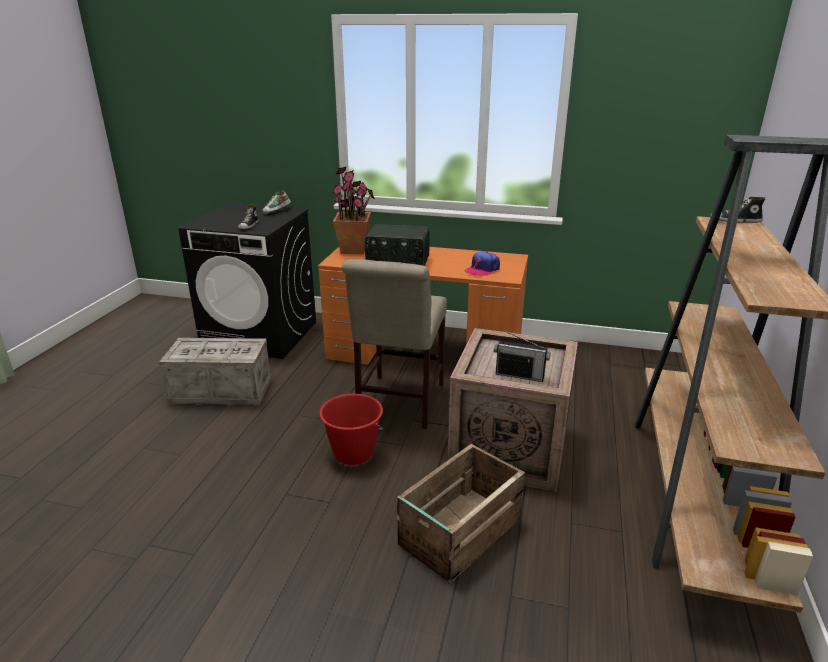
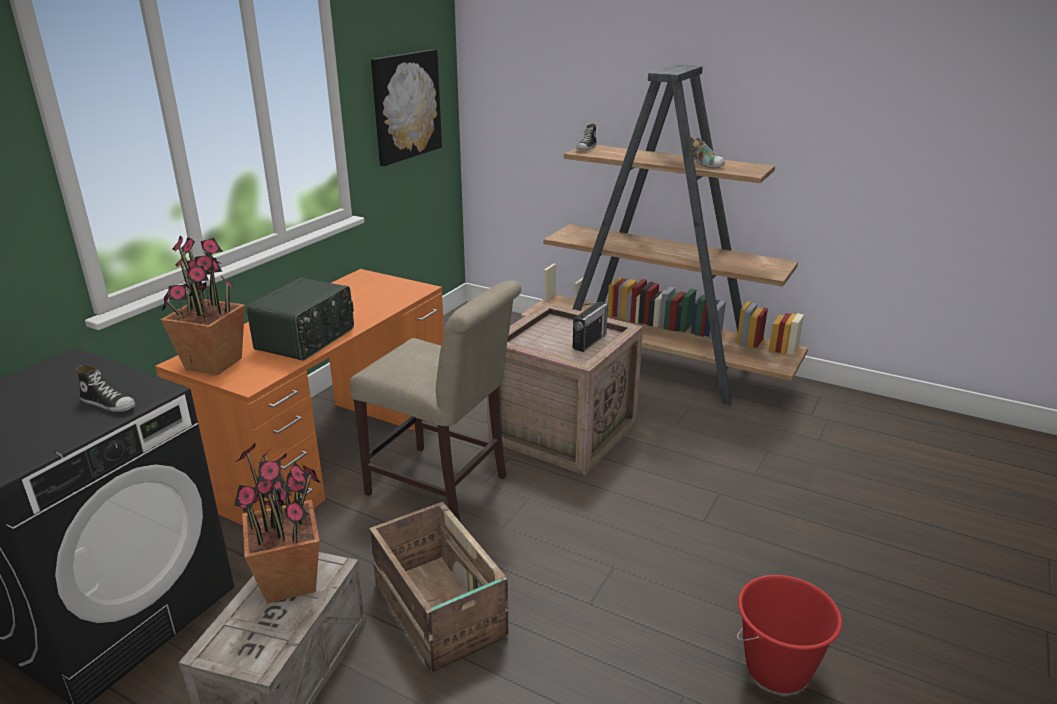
camera: 75 degrees left, 0 degrees up
(234, 348) = (290, 581): none -> potted plant
(277, 212) = (52, 375): shoe -> shoe (704, 165)
(353, 453) = (530, 538): red bucket -> red bucket (777, 670)
(458, 532) = (678, 486): crate -> crate (439, 611)
(482, 269) = (383, 297): cap -> none
(657, 142) = (406, 106): none -> picture

